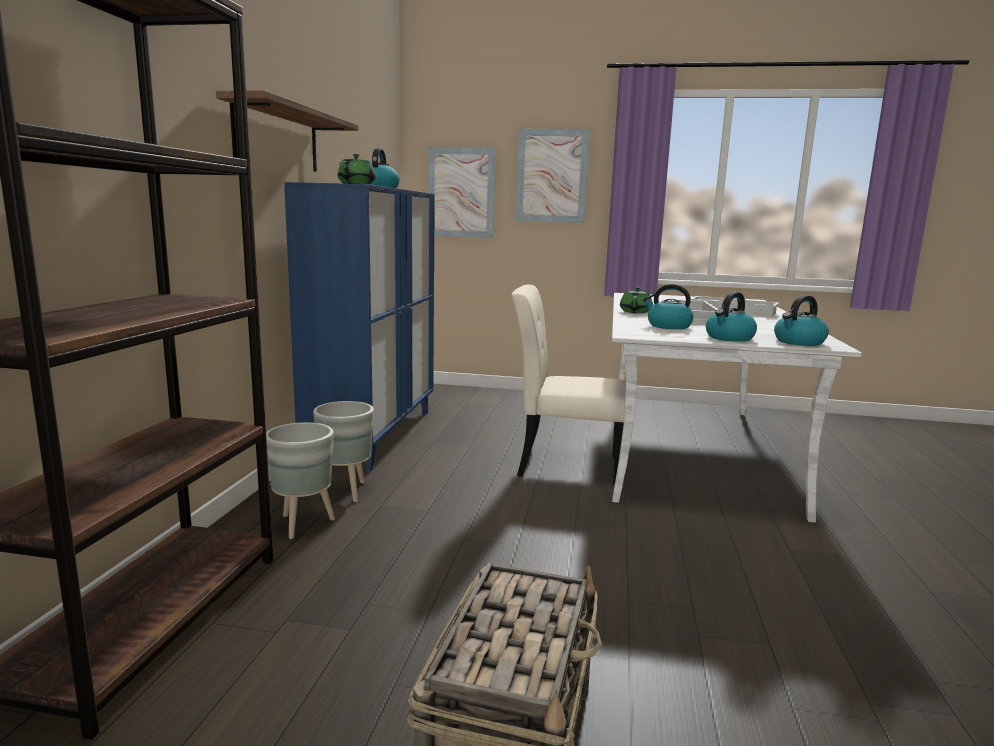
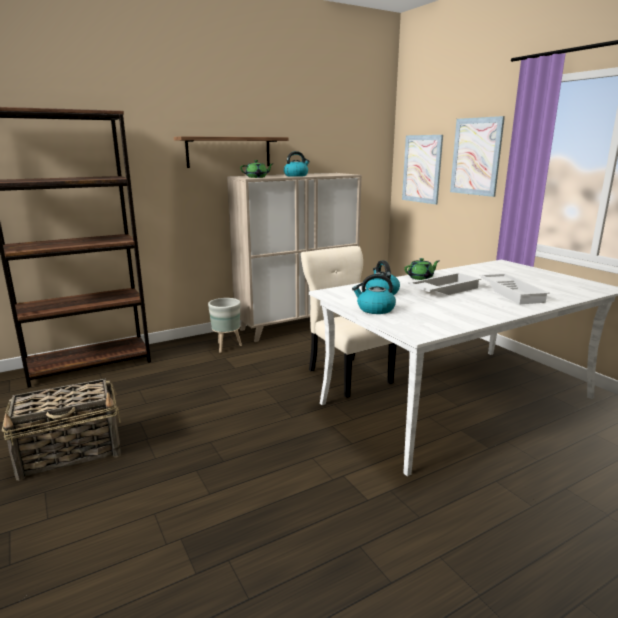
camera: 50 degrees right, 5 degrees up
(303, 524) = (186, 353): grey planter -> none
(374, 435) = (297, 325): blue cabinet -> beige cabinet
(798, 342) = (408, 325): kettle -> none

